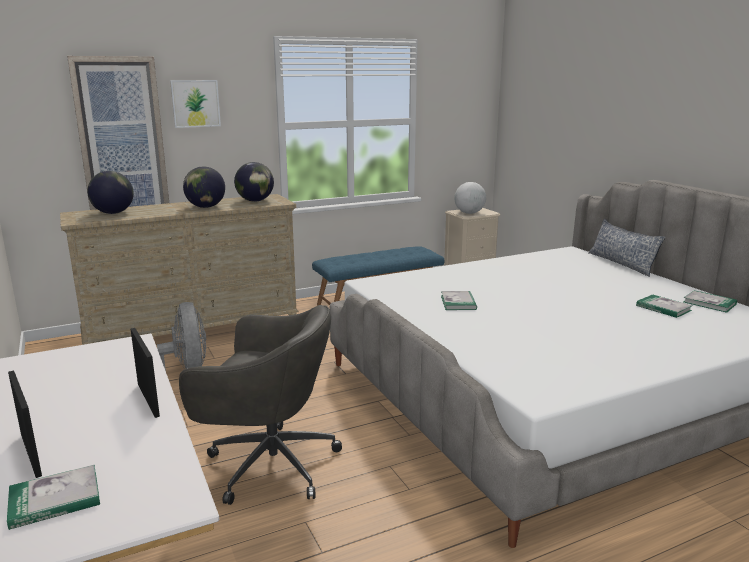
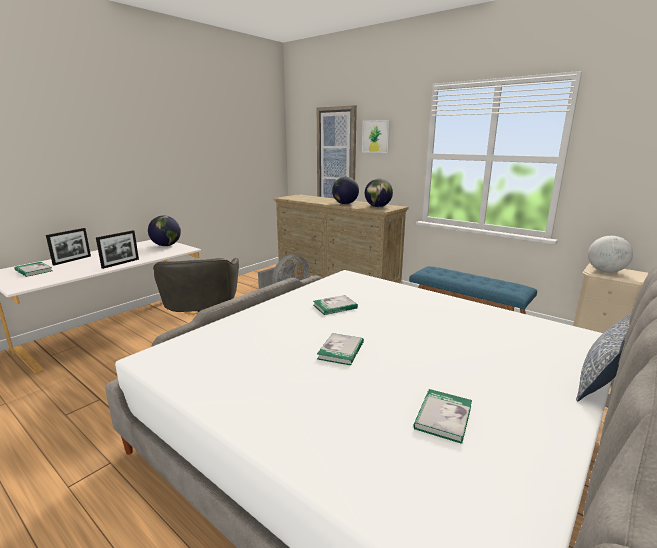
camera: 65 degrees right, 0 degrees up
(113, 213) = (308, 198): globe -> globe (166, 245)
(709, 303) = (521, 464): book -> book (341, 351)

